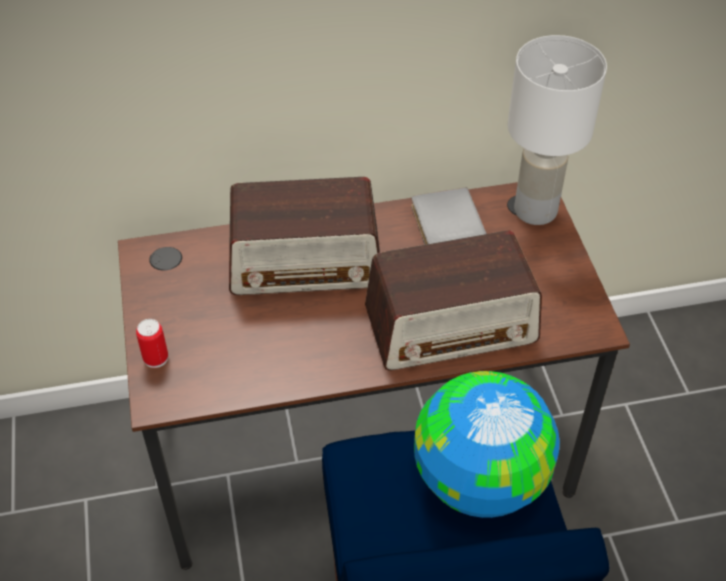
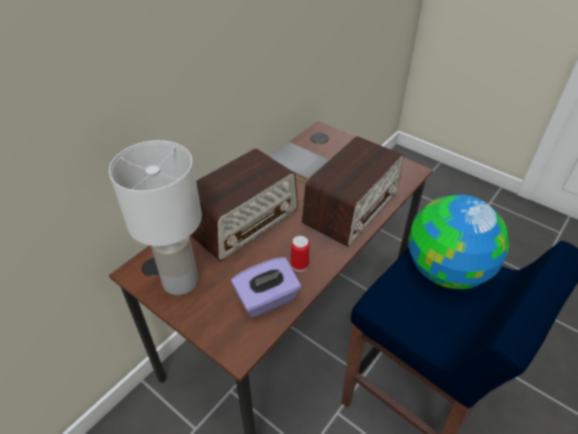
camera: 40 degrees left, 5 degrees down
(155, 358) = (210, 326): can -> can (299, 265)
(236, 369) = (267, 299): none -> purple tissue box
(536, 211) = (329, 137): white table lamp -> white table lamp (181, 281)

